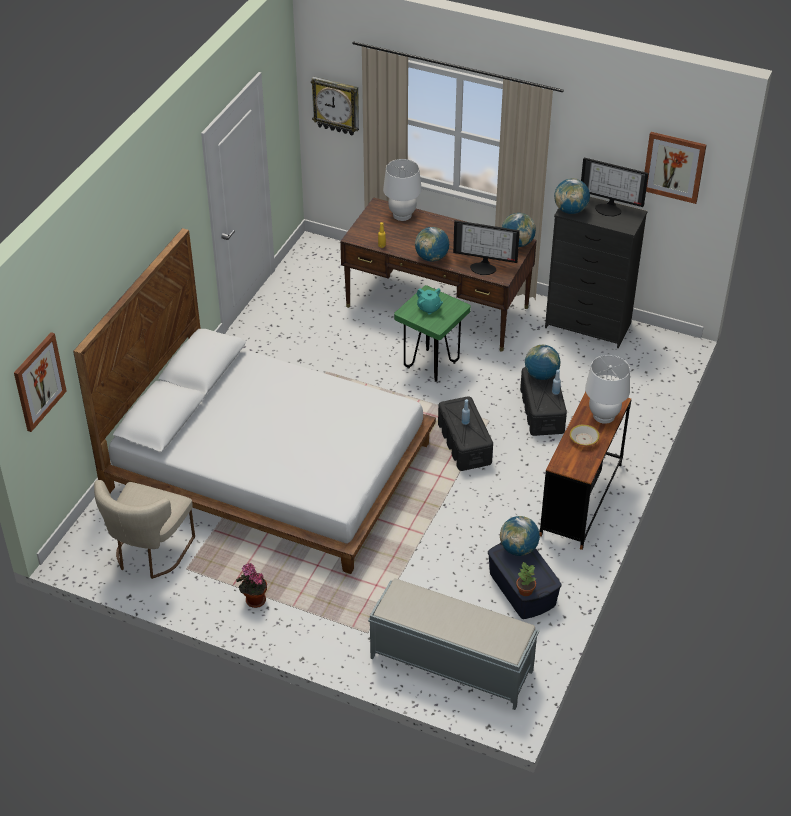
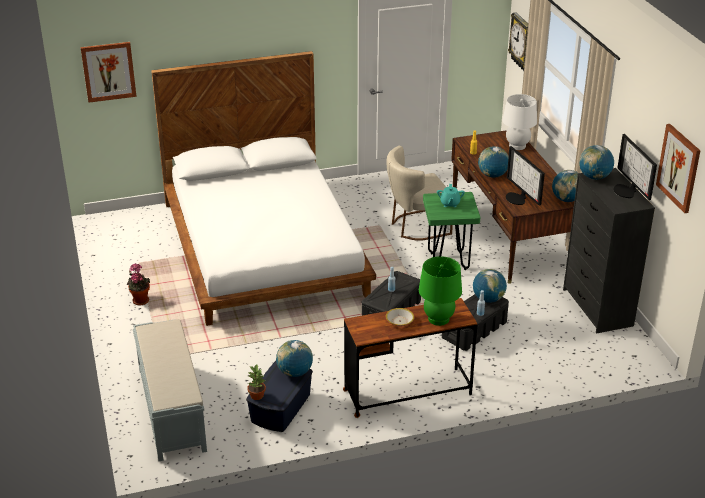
camera: 50 degrees right, 10 degrees down
(149, 553) = (136, 244): beige chair -> beige chair (416, 226)
(604, 416) = (438, 319): white table lamp -> green table lamp

